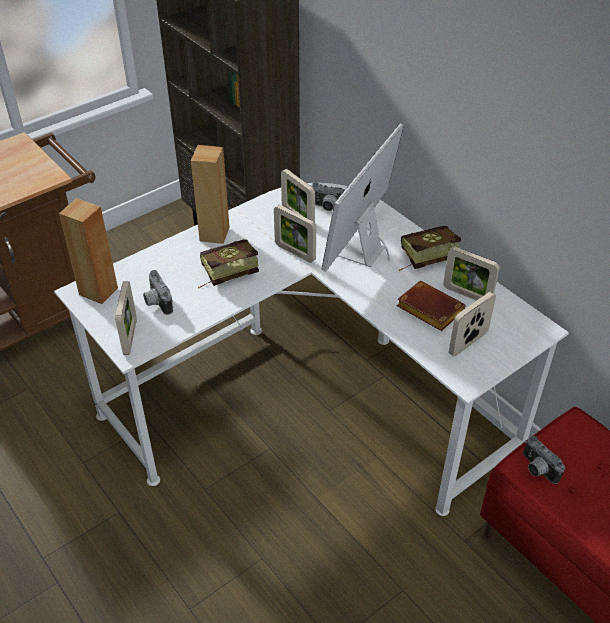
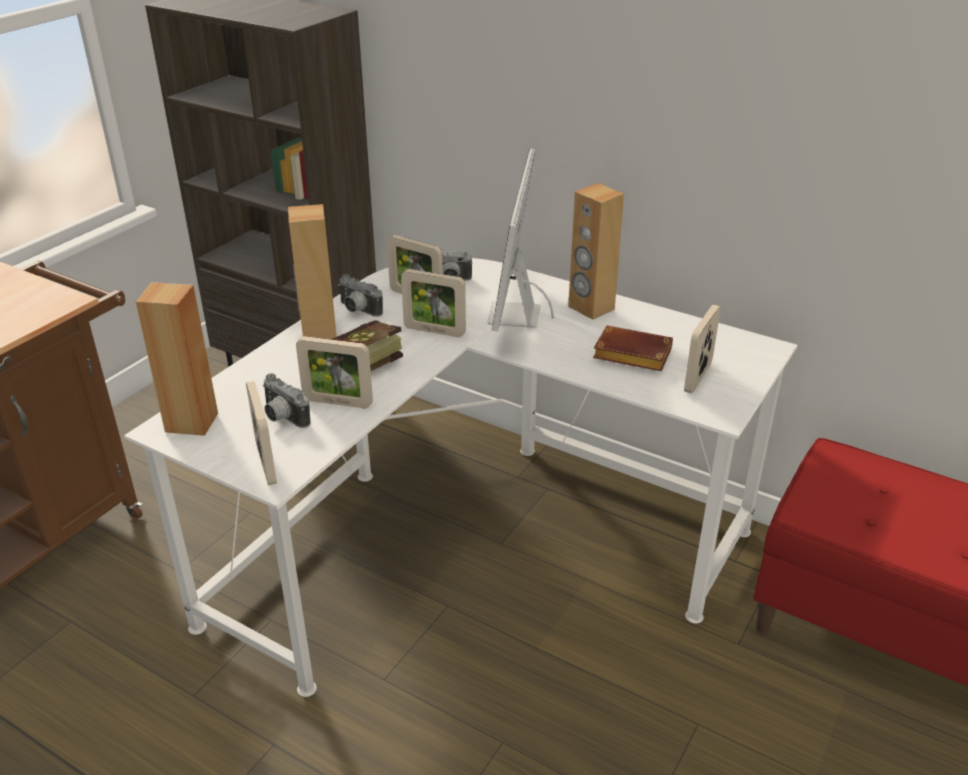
camera: 20 degrees left, 10 degrees down
(423, 258) = (590, 308): book -> brown speaker
(467, 294) = (664, 332): picture frame -> picture frame (338, 402)
(536, 469) = (821, 511): camera -> camera (357, 310)

